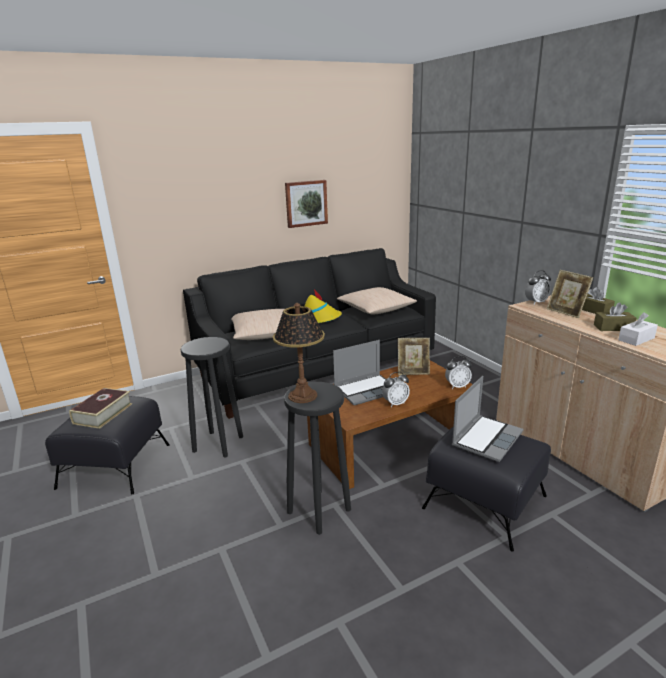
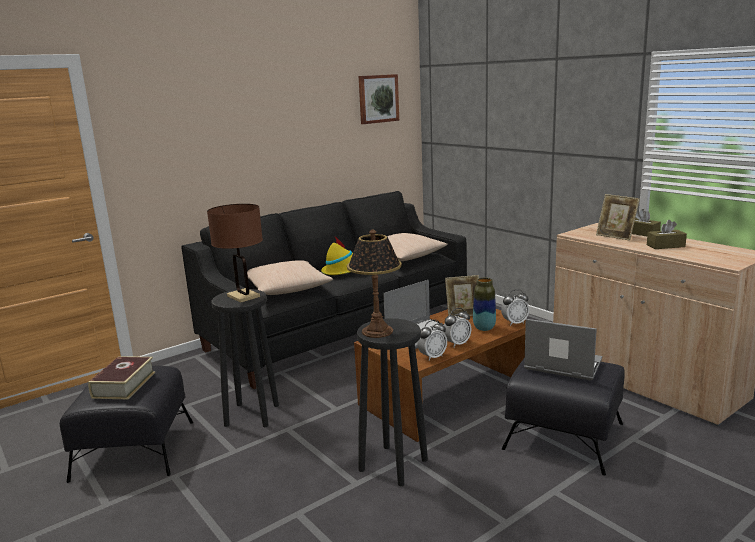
camera: 10 degrees left, 5 degrees down
(208, 345) = (243, 296): none -> brown table lamp
(306, 203) = (314, 143): picture -> picture (378, 98)
(426, 389) = (484, 328): none -> vase
(486, 438) = (561, 365): laptop -> laptop turned 90 degrees counterclockwise
(536, 302) = (583, 230): alarm clock -> alarm clock (432, 357)
(636, 339) = (690, 253): white tissue box -> none

